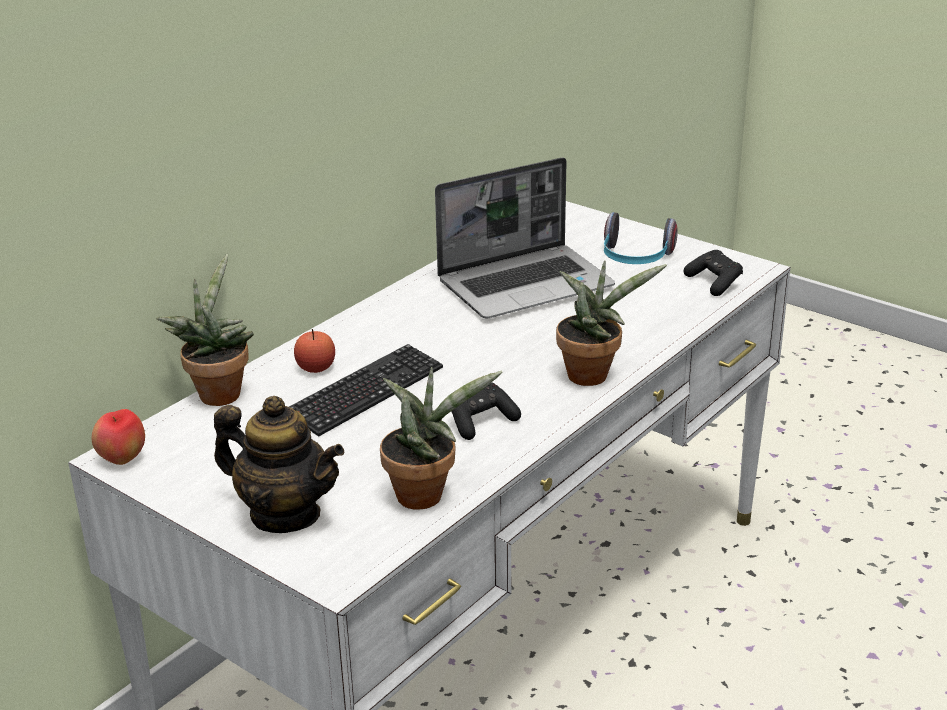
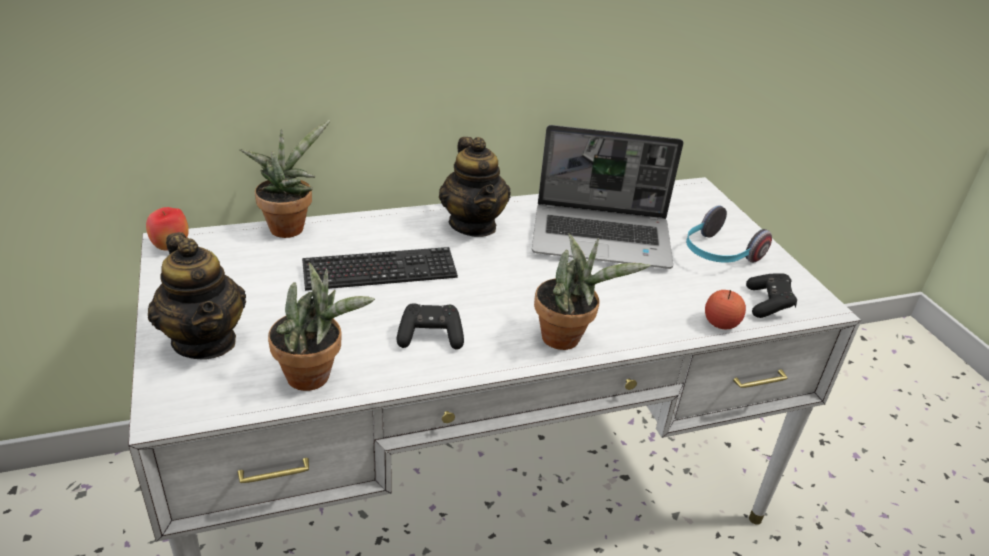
camera: 30 degrees right, 5 degrees up
(316, 368) = (371, 237): apple -> apple (721, 323)
(397, 319) = (473, 225): none -> teapot

